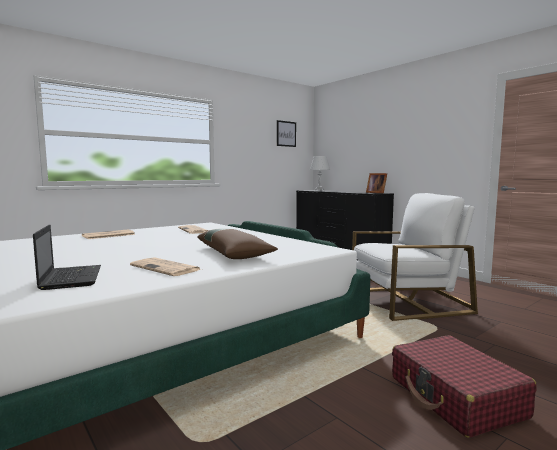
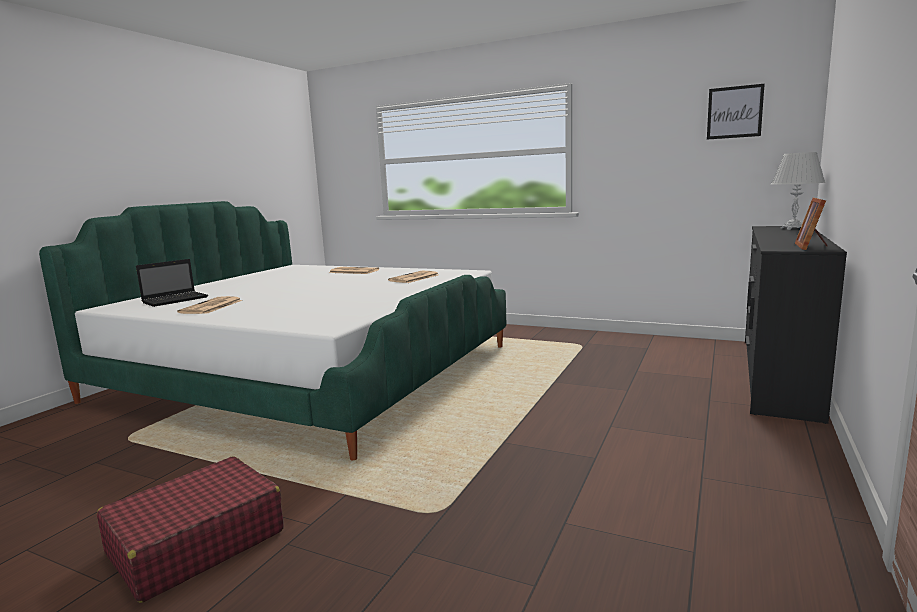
camera: 65 degrees right, 5 degrees up
(234, 253) = (285, 307): brown pillow -> none
(407, 302) = (551, 473): white armchair -> none

